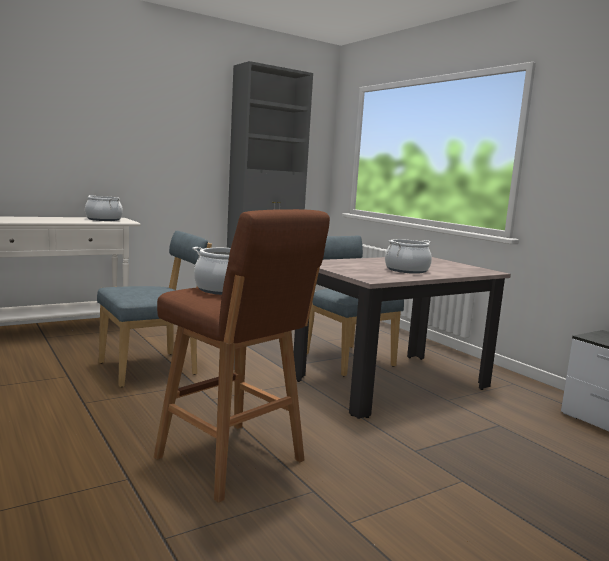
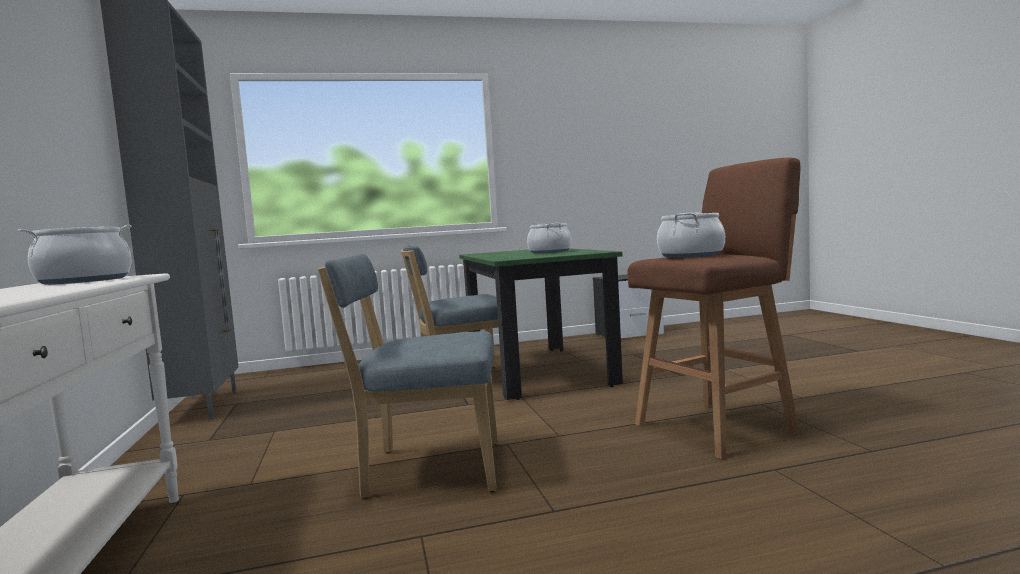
camera: 70 degrees left, 5 degrees down
(153, 368) = (426, 469): blue chair -> blue chair turned 75 degrees counterclockwise
(391, 383) = (537, 371): beige dining table -> green dining table

